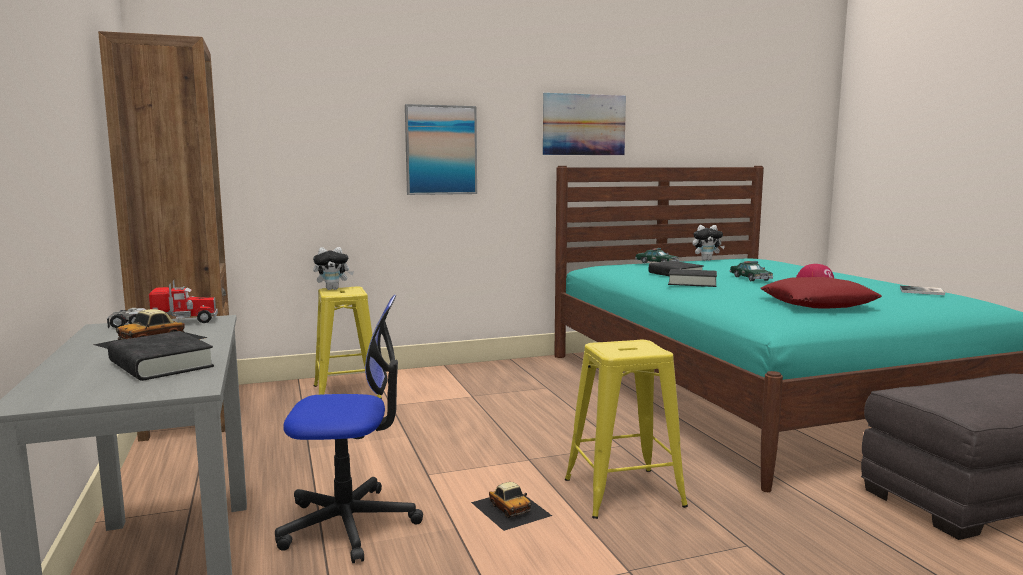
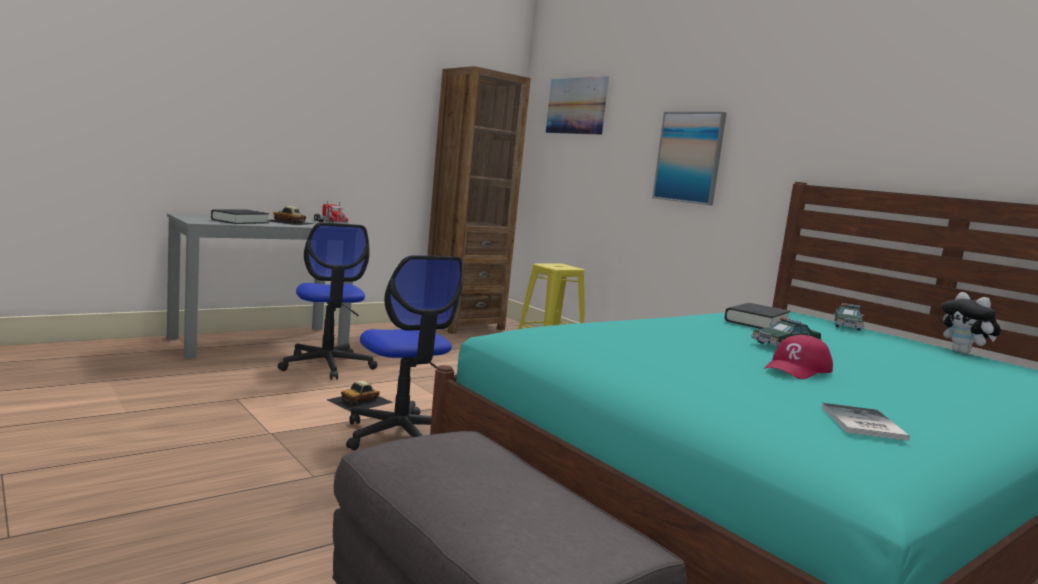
camera: 70 degrees right, 0 degrees up
(333, 289) = (563, 265): plush toy -> none
(584, 125) = (850, 132): picture -> picture (576, 106)
(623, 493) = (401, 435): yellow stool -> office chair
(692, 283) = (697, 321): black book -> none
(818, 303) = (634, 351): red pillow -> none

